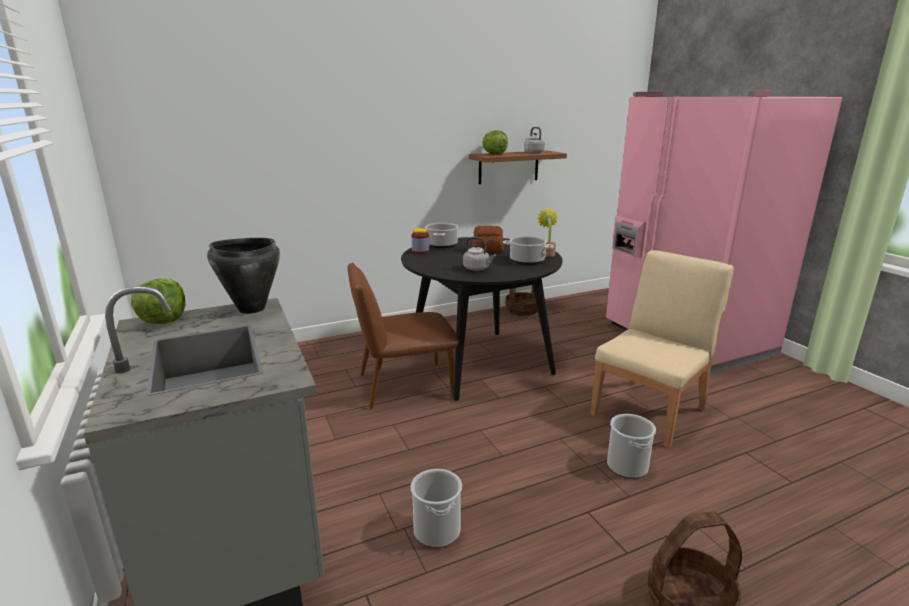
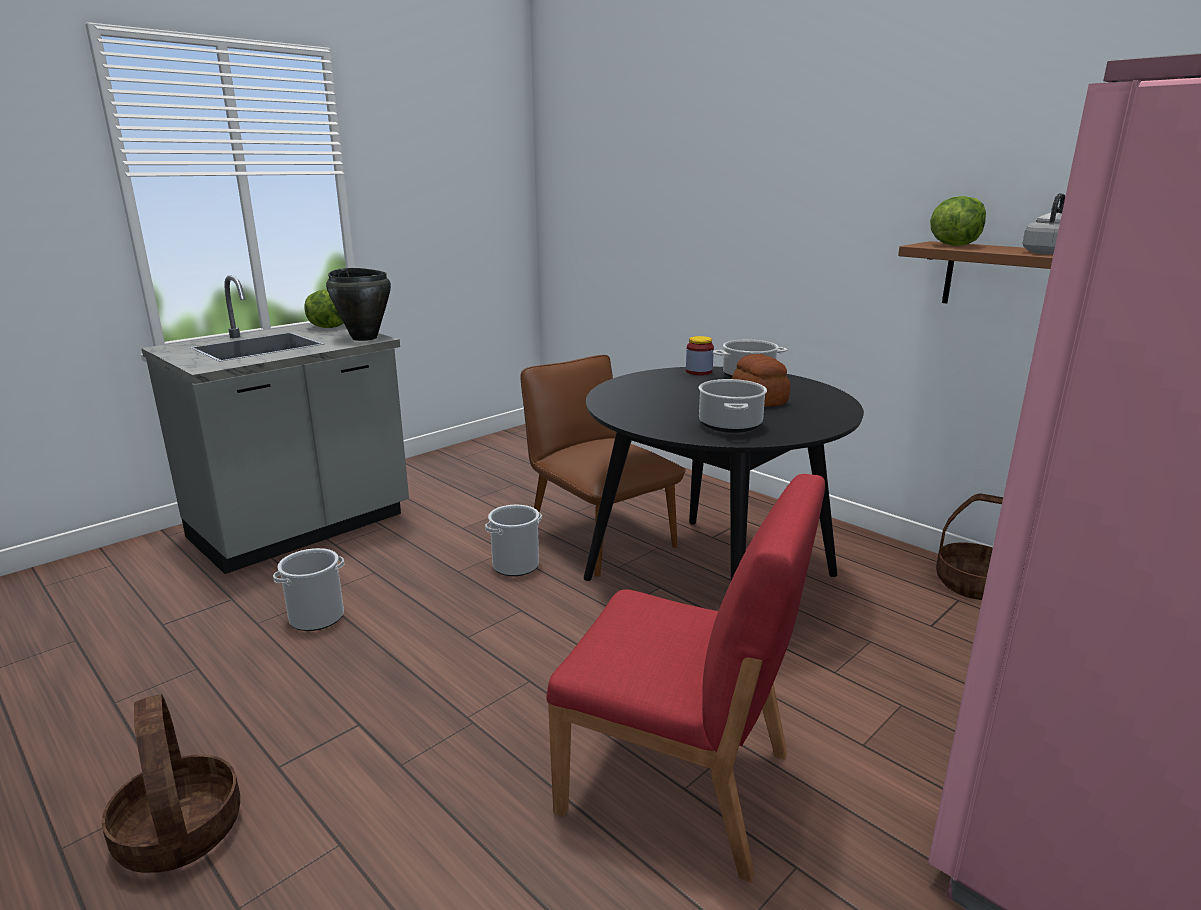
camera: 70 degrees right, 0 degrees up
(477, 269) = (649, 404): grey kettle -> none
(547, 254) = (796, 434): potted plant -> none
(627, 466) = (478, 759): bucket -> bucket (516, 565)
(650, 411) = (679, 784): beige chair -> red chair

